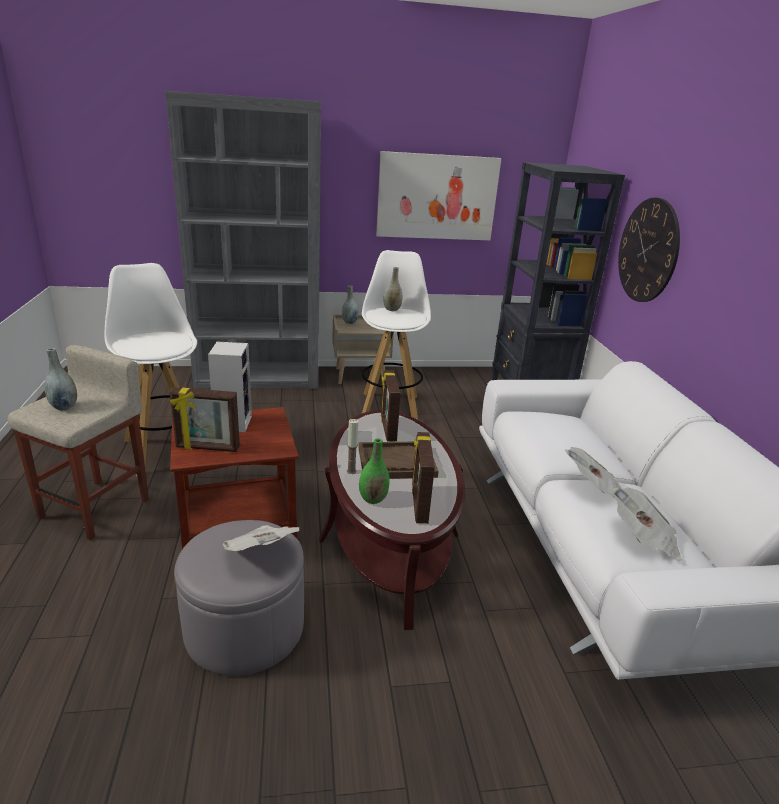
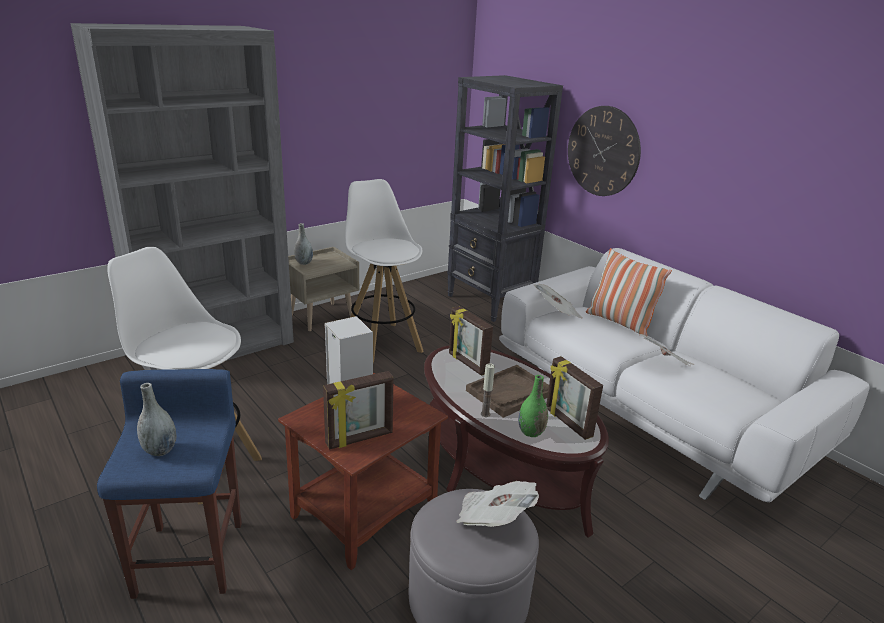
camera: 30 degrees left, 0 degrees up
(96, 508) = (191, 556): beige stool -> blue stool
(392, 309) = (374, 242): grey vase -> none
(437, 197) = (368, 116): picture -> none
(595, 439) = (619, 322): none -> pillow
(643, 539) = (728, 391): newspaper -> newspaper (557, 313)

